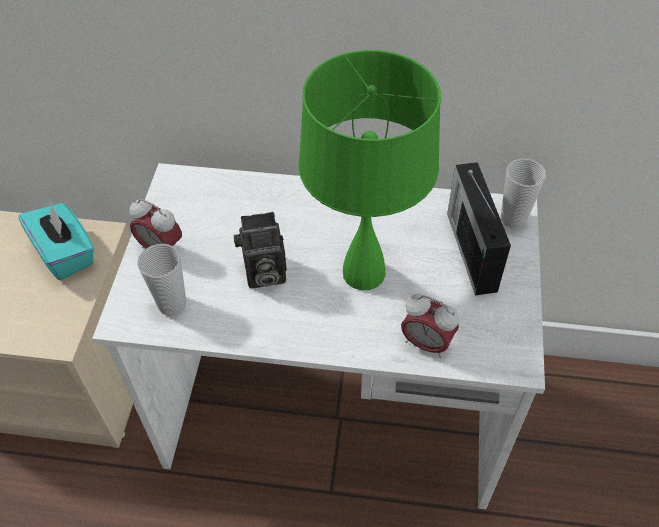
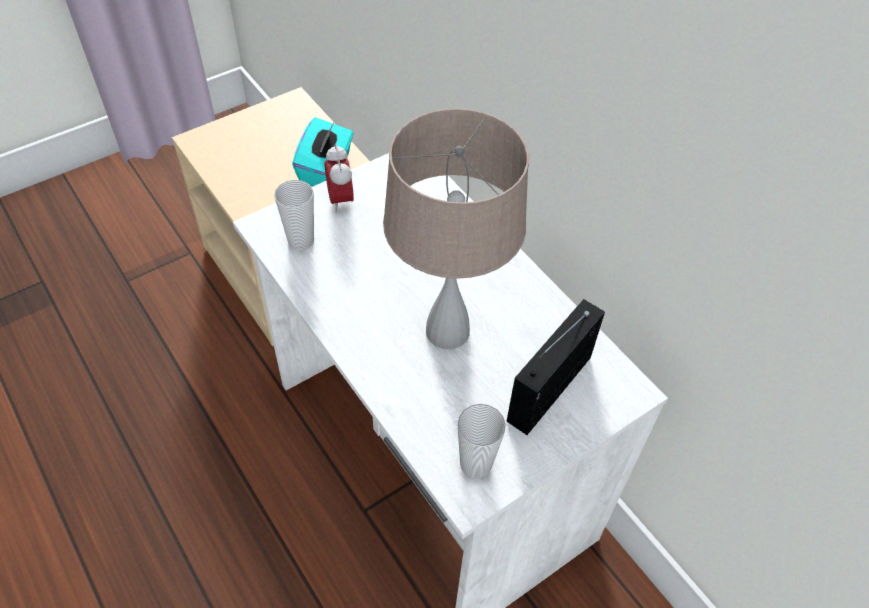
camera: 45 degrees right, 0 degrees up
(263, 274) = (380, 271): camera -> none
(364, 273) = (447, 332): green table lamp -> beige table lamp
(426, 343) = (422, 418): alarm clock -> none
(513, 219) = (620, 396): cup -> cup (475, 464)

